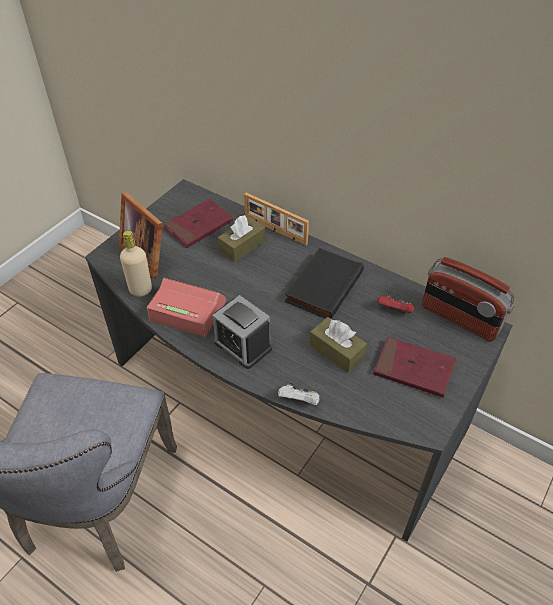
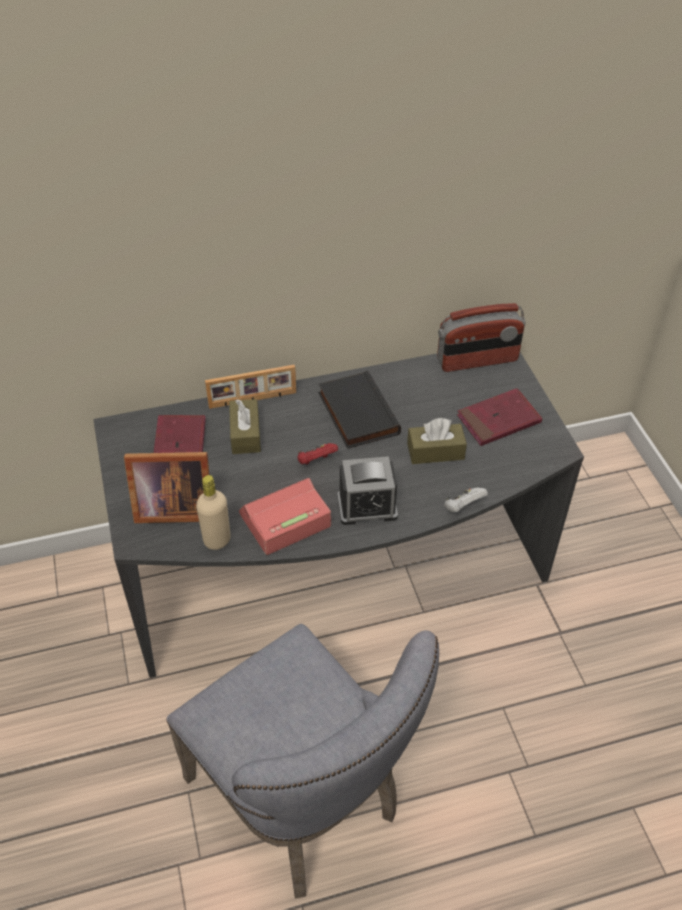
camera: 50 degrees left, 0 degrees up
(394, 311) = (431, 390): red game controller -> red game controller (316, 461)

